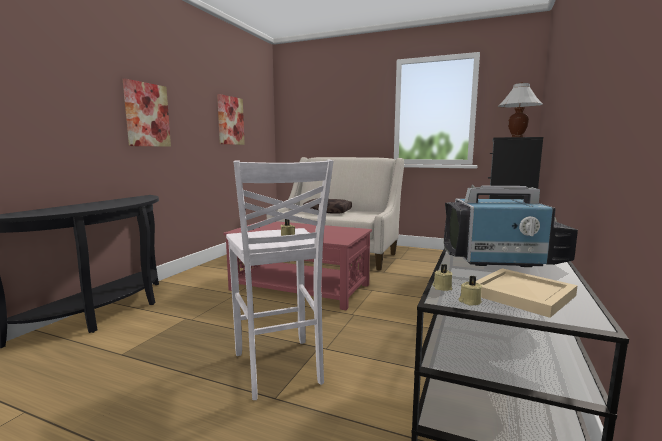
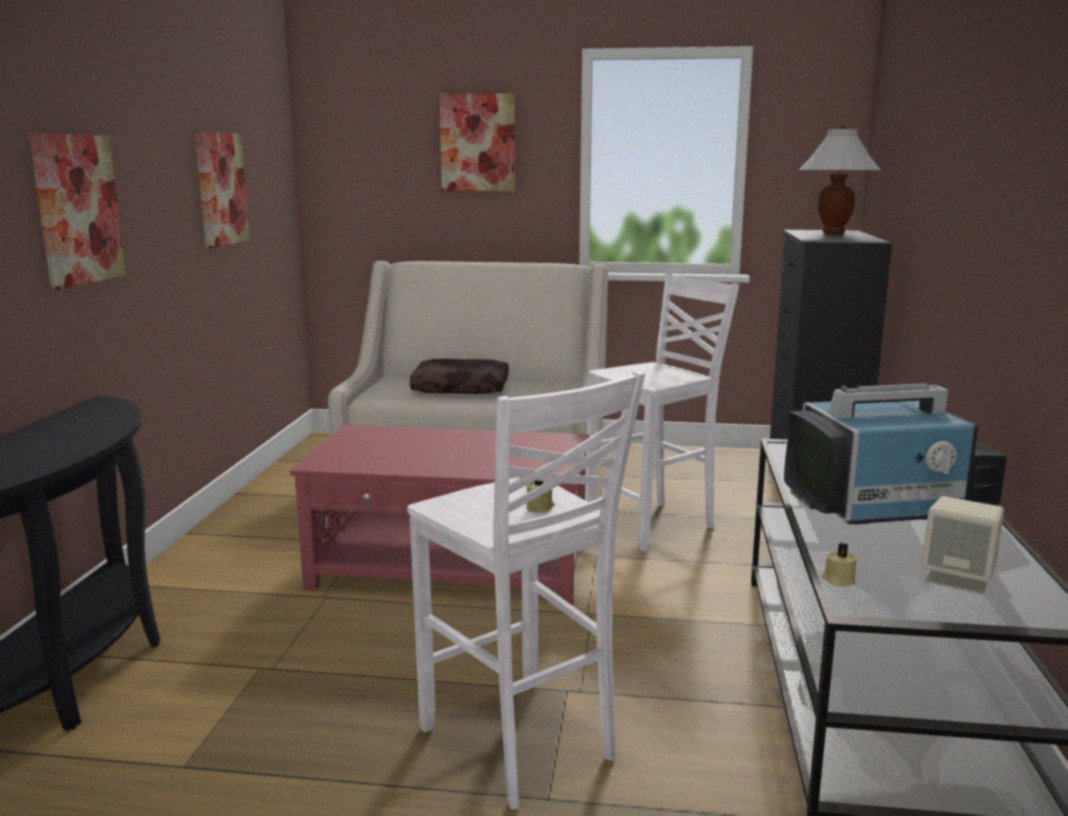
camera: 15 degrees left, 5 degrees up
(349, 105) = (478, 143): none -> picture
(409, 280) = (654, 525): none -> white stool
(469, 301) = (895, 604): beige candle -> none
(524, 294) = (958, 579): beige tray -> beige speaker

